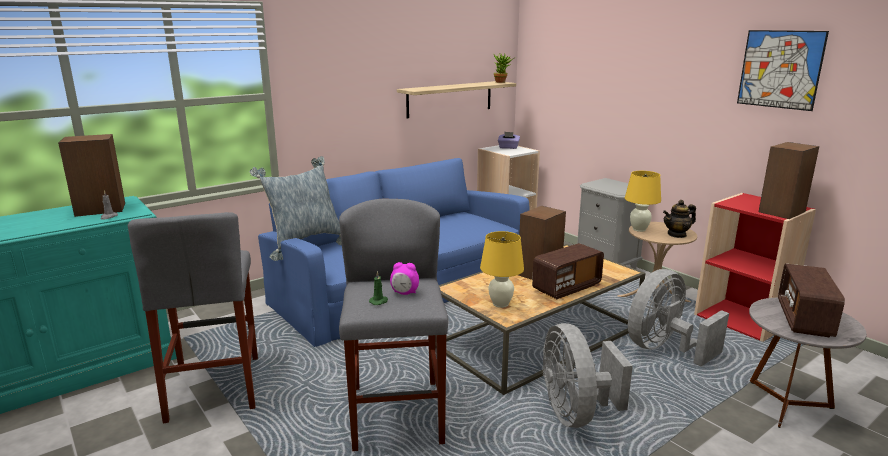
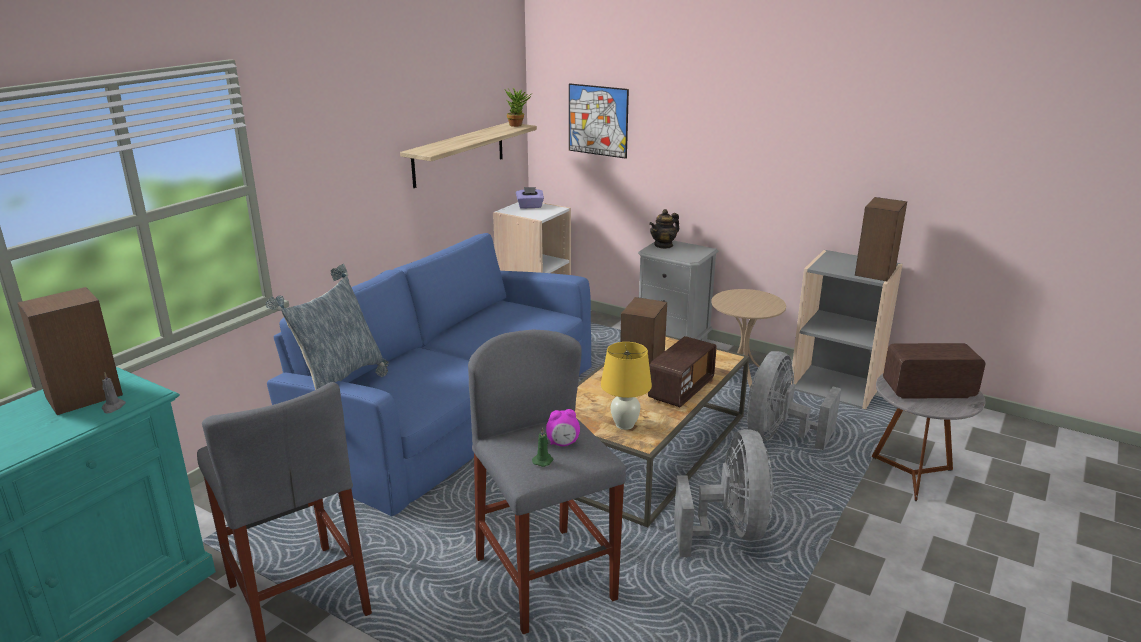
camera: 20 degrees left, 5 degrees up
(575, 413) = (729, 530): grey fan -> grey fan turned 150 degrees counterclockwise
(639, 229) = (723, 303): yellow table lamp -> none
(677, 234) = (765, 304): teapot -> teapot (663, 245)
(743, 320) = (837, 386): red bookcase -> grey bookcase
(780, 69) = (859, 117): picture -> picture (598, 120)
(804, 319) = (928, 391): radio -> radio turned 90 degrees clockwise

